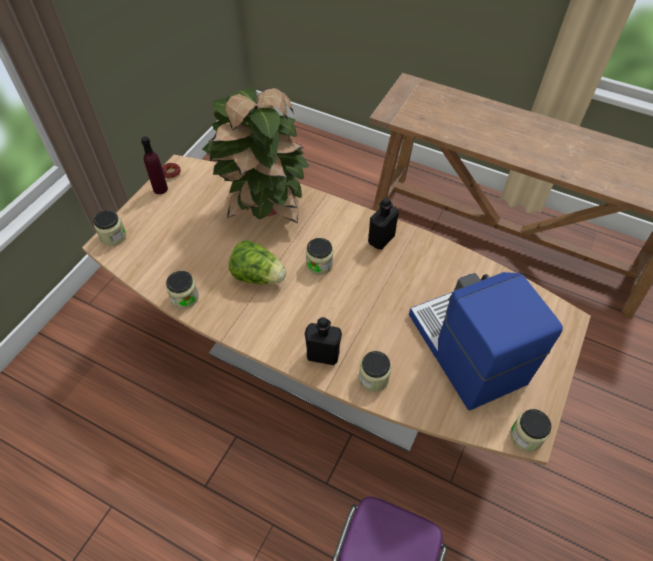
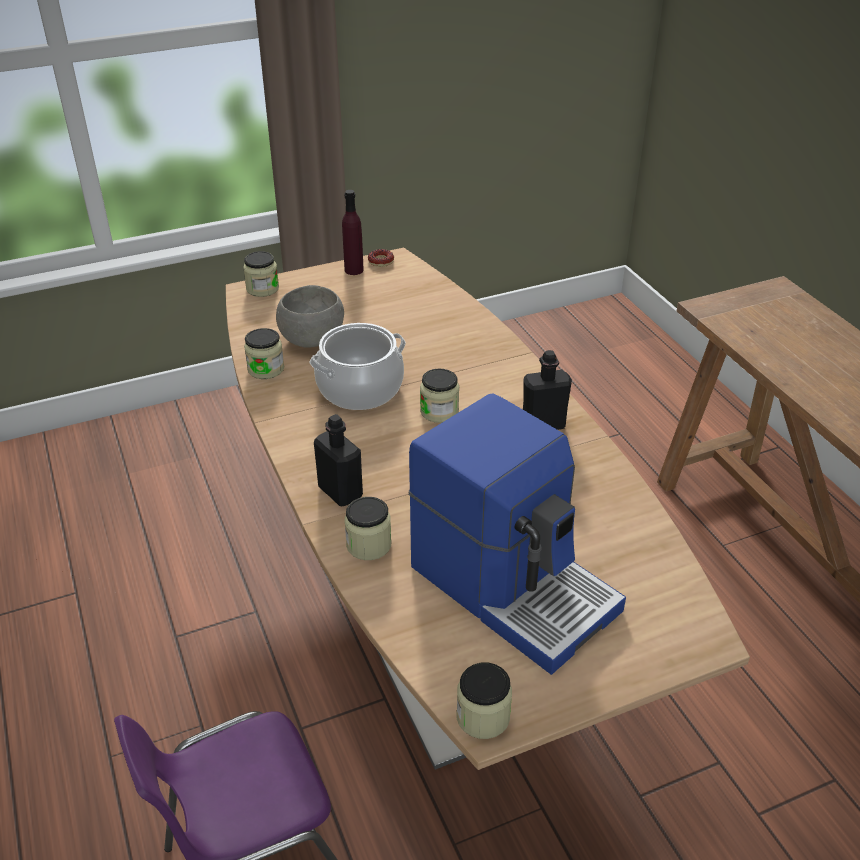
camera: 40 degrees right, 15 degrees down
(189, 258) = (311, 339): none -> grey bowl
(258, 276) = (360, 388): lettuce -> cooking pot
(264, 207) = (441, 332): potted plant -> none
(465, 350) = (514, 585): coffee machine -> coffee machine turned 120 degrees clockwise

